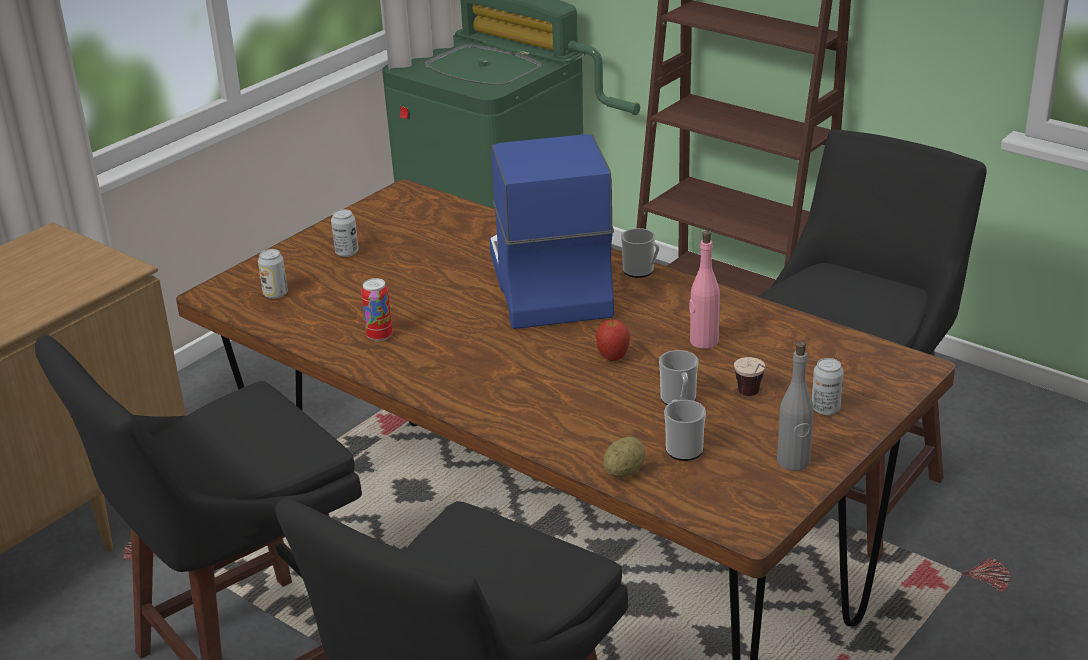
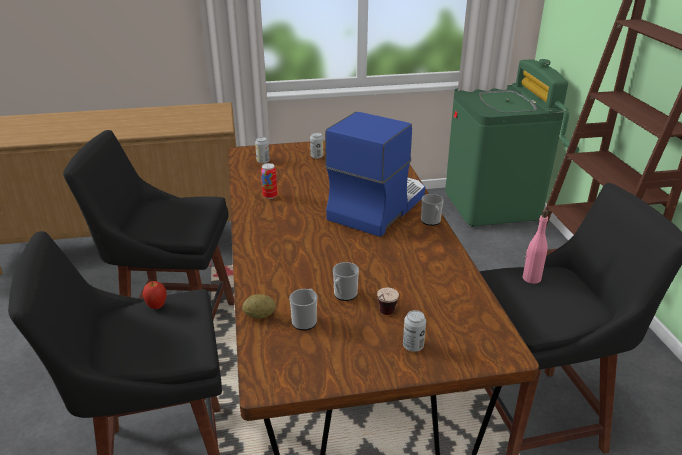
camera: 40 degrees right, 0 degrees up
(613, 358) = (348, 257): apple -> apple (157, 306)
(703, 341) = (406, 272): pink bottle -> pink bottle (531, 278)
(793, 462) = (347, 364): grey bottle -> none

